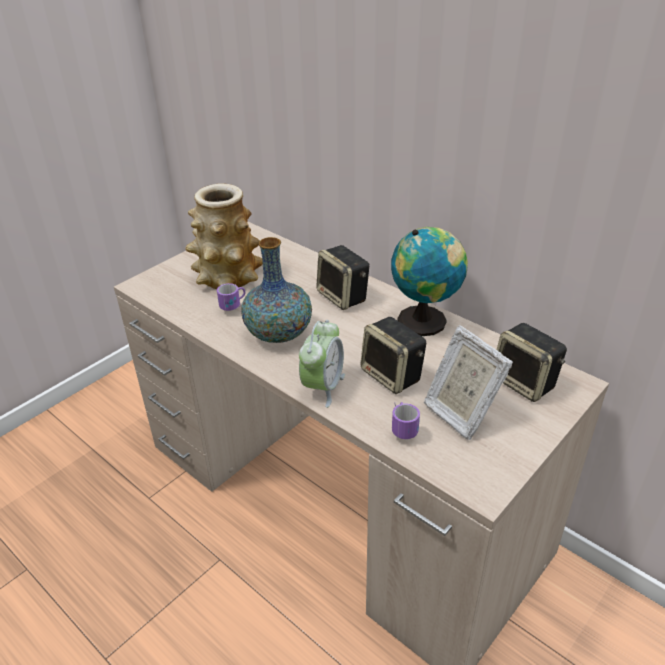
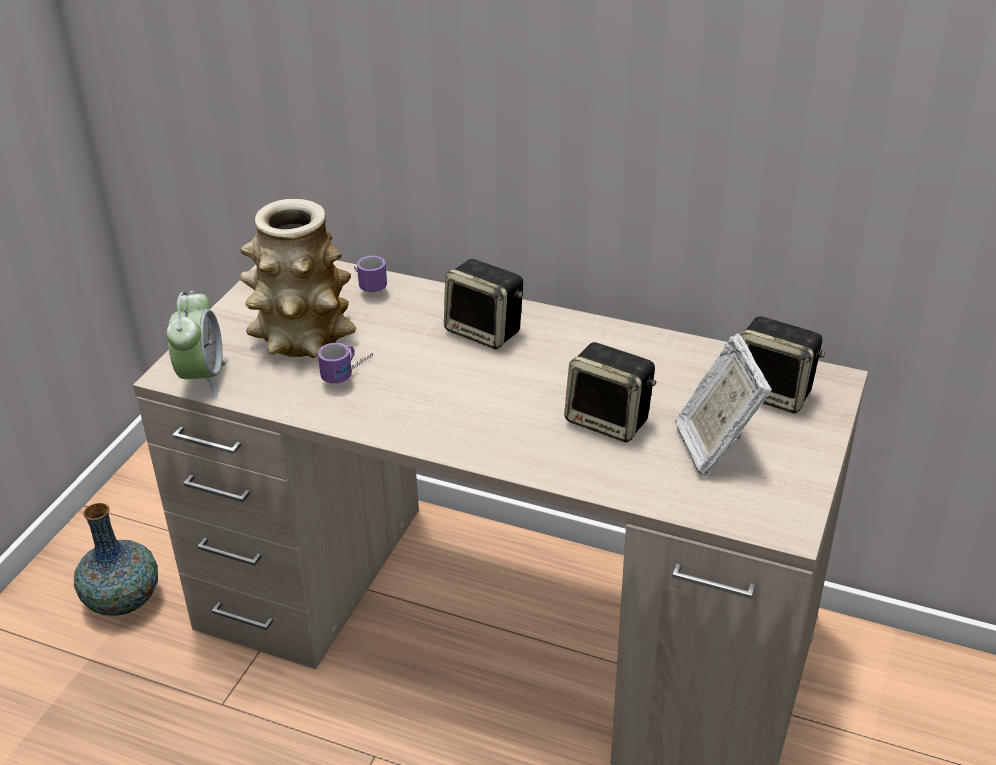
camera: 20 degrees left, 0 degrees up
(279, 334) = (427, 400): vase -> vase (123, 600)
(322, 387) = (528, 455): alarm clock -> alarm clock (202, 378)
(401, 424) = (653, 478): mug -> mug (367, 284)
(425, 321) = (612, 342): globe -> none
(460, 412) = (715, 446): picture frame -> picture frame turned 45 degrees clockwise

